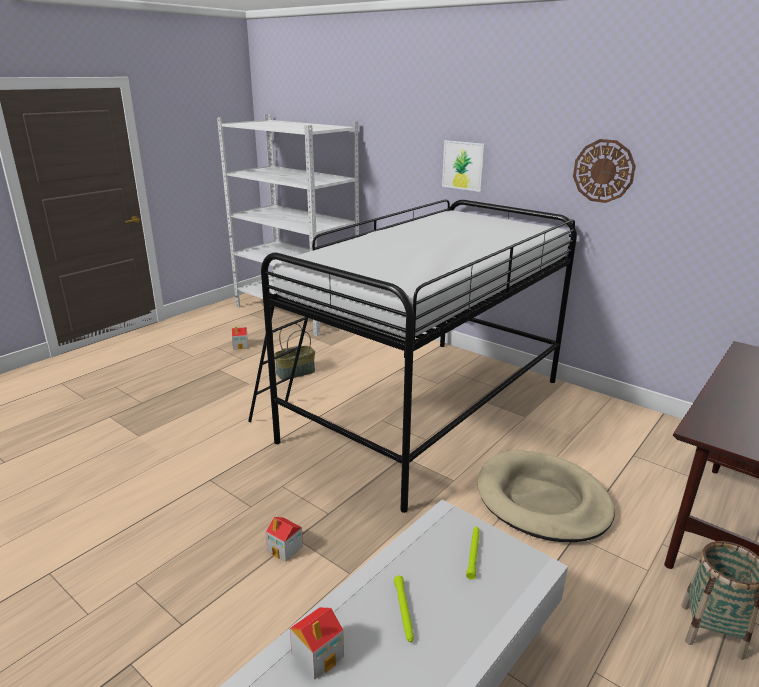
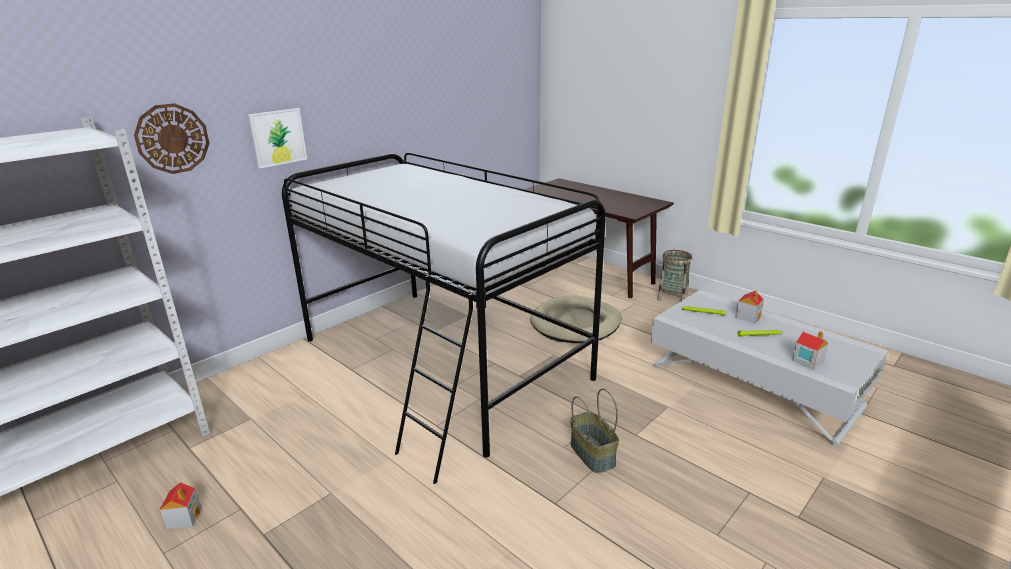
camera: 85 degrees left, 0 degrees up
(285, 548) = (649, 440): toy house -> toy house (748, 317)
(295, 373) = (319, 449): basket -> basket (593, 454)
(603, 171) = (404, 108): wall clock -> wall clock (172, 138)

